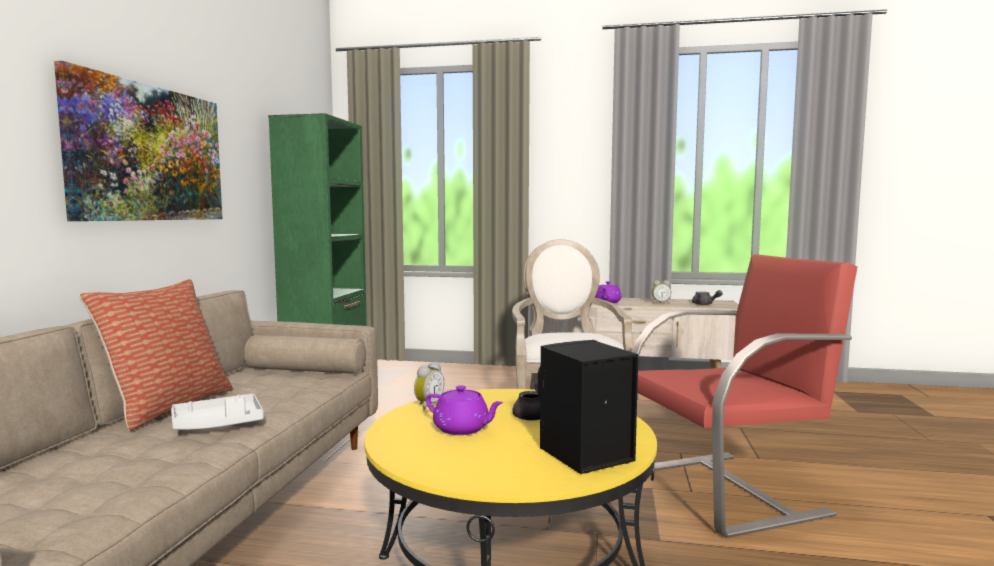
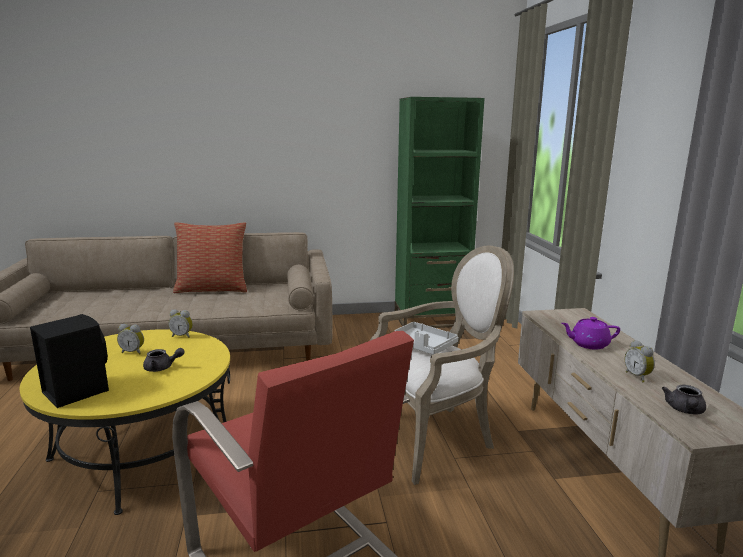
camera: 70 degrees right, 10 degrees up
(149, 153) = (274, 141): picture -> none
(218, 424) = (181, 304): grey tray -> grey tray (423, 346)
(462, 429) = (133, 352): purple teapot -> alarm clock

